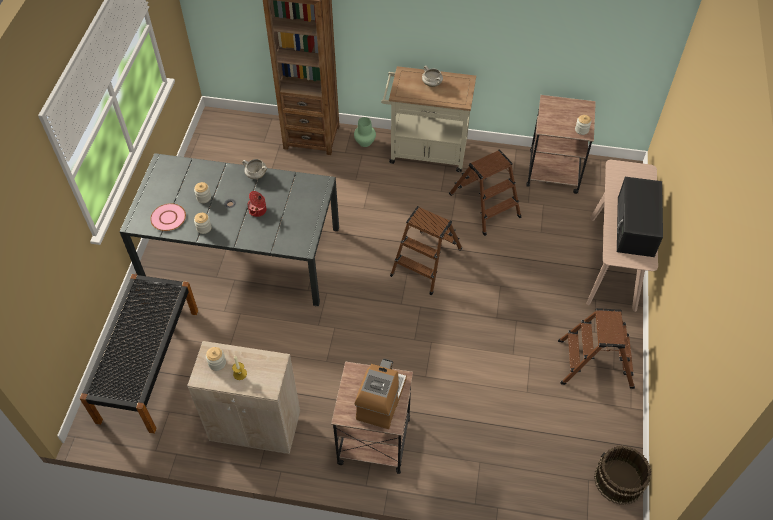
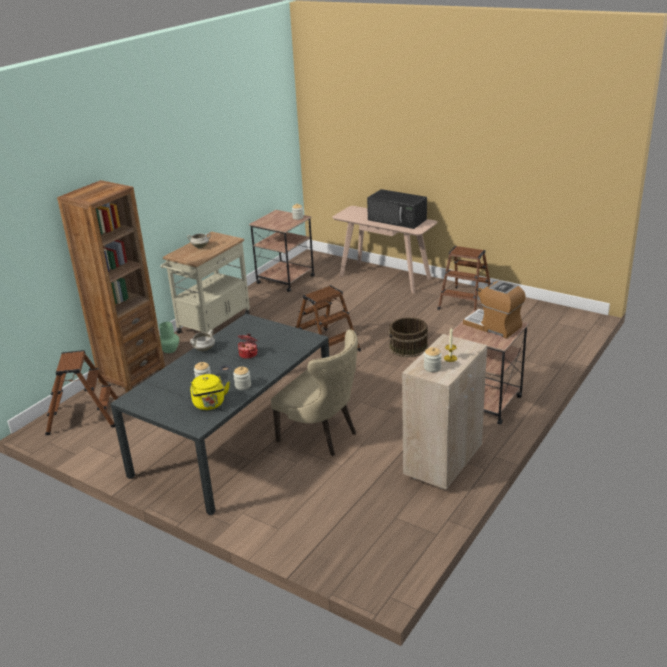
camera: 65 degrees left, 25 degrees down
(148, 364) = (328, 524): black bench -> none
(168, 218) = (210, 405): pink plate -> yellow kettle
(268, 315) = (321, 436): none -> beige chair
(484, 205) = (291, 311): brown step ladder -> brown step ladder (84, 417)
(618, 481) = (561, 313): brown bucket -> brown bucket (408, 347)

